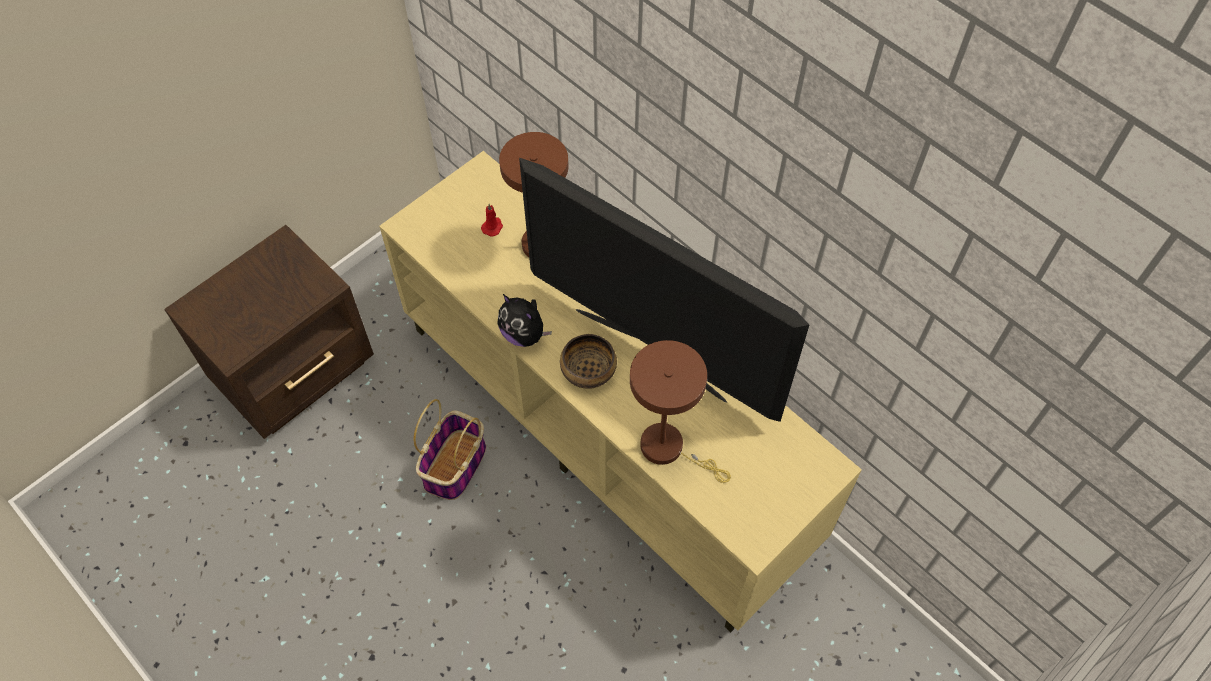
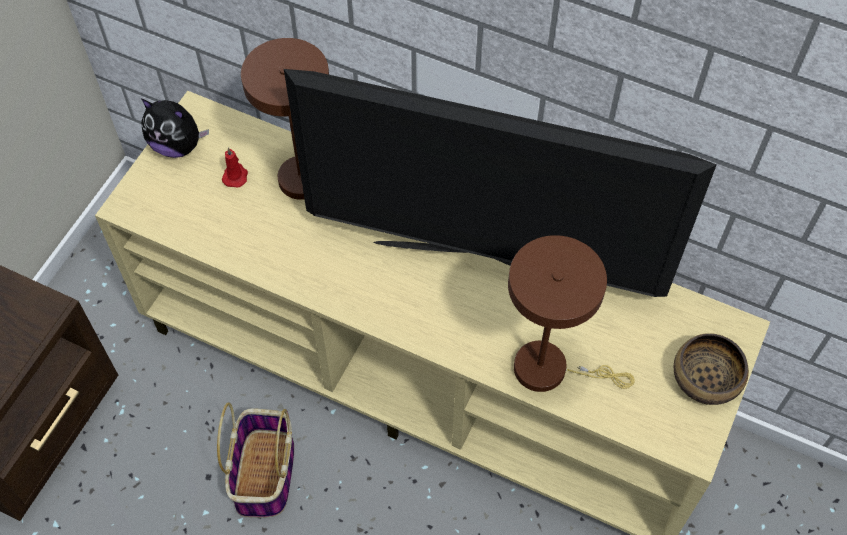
camera: 20 degrees left, 0 degrees up
(524, 334) = (325, 290): plush toy -> plush toy (177, 145)
(587, 370) = (417, 308): bowl -> bowl (704, 379)

